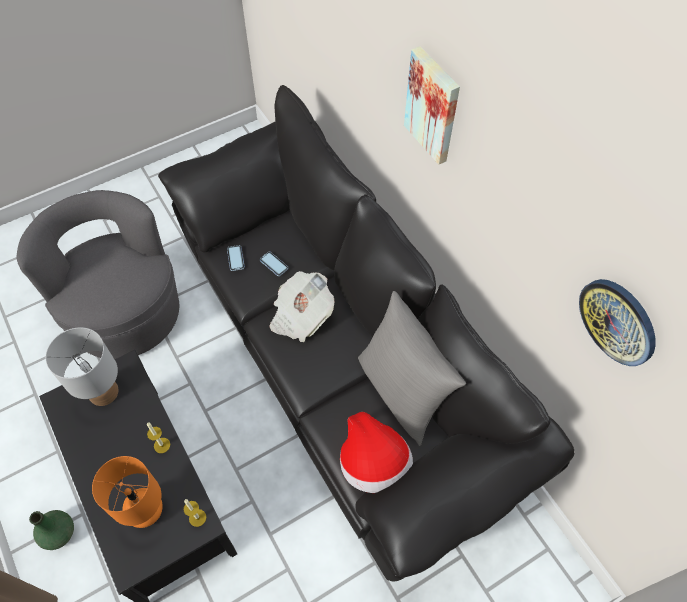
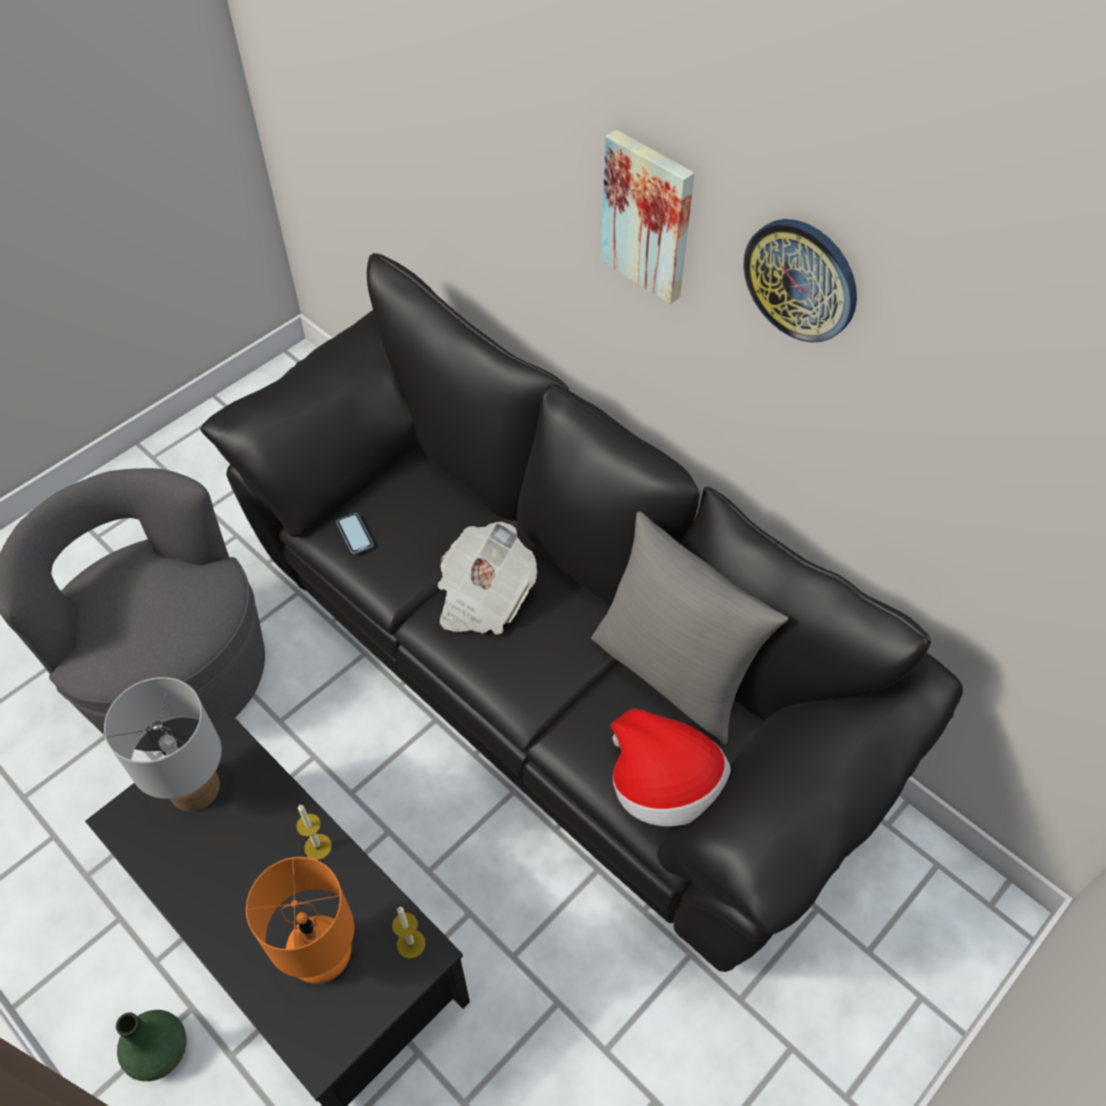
camera: 15 degrees left, 5 degrees down
(274, 264) = (418, 530): phone -> none
(618, 321) = (1009, 453): wall clock -> wall clock (801, 279)

